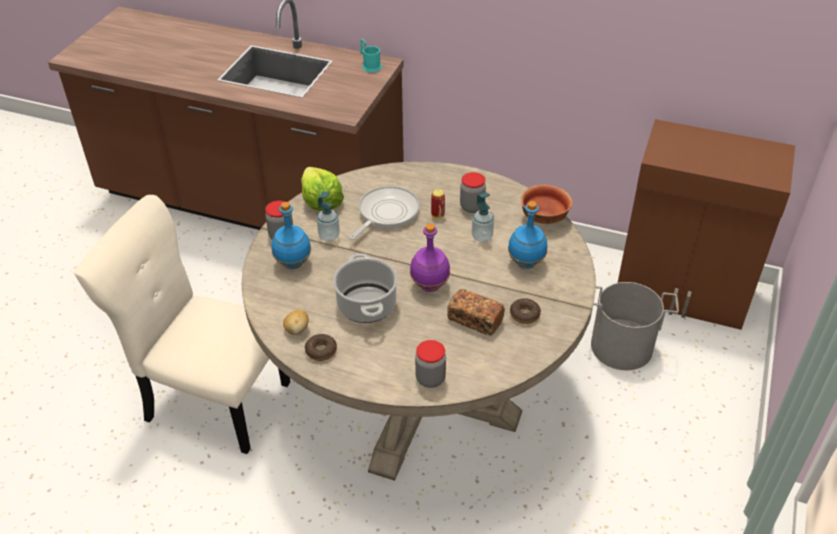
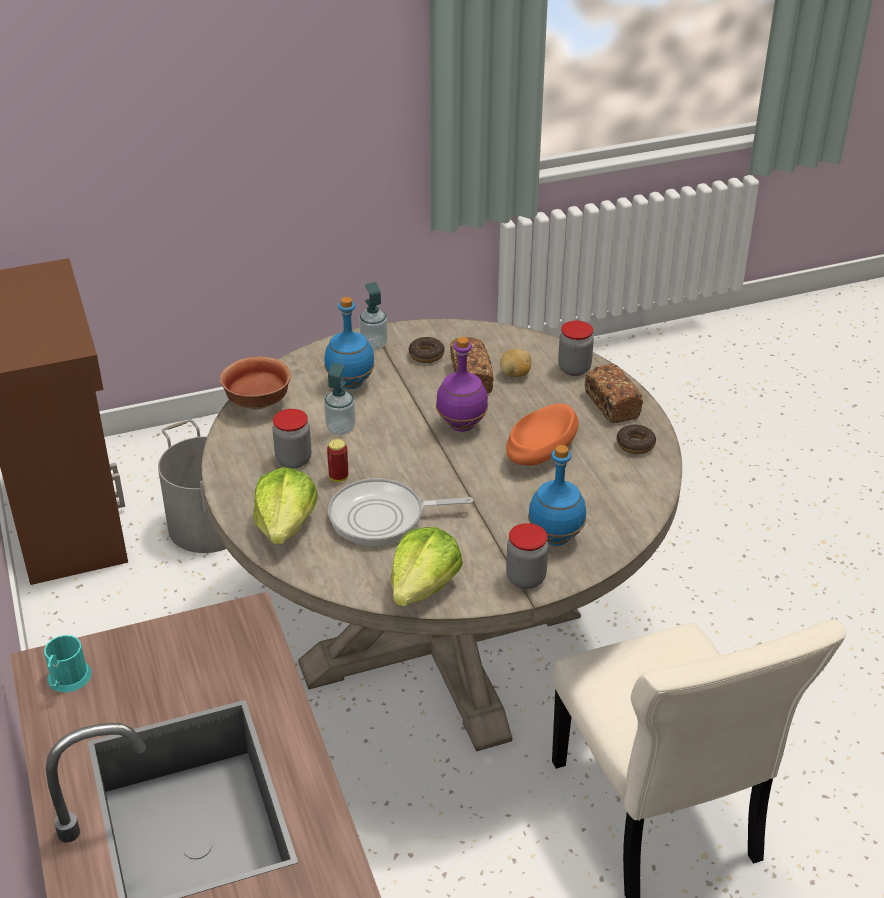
camera: 130 degrees left, 5 degrees down
(297, 329) = (634, 475): potato -> potato (515, 374)
(329, 236) = (477, 539): soap dispenser -> soap dispenser (374, 344)
(366, 304) = (541, 451): cooking pot -> orange bowl
(371, 369) = (611, 404): none -> bread
(420, 181) = (286, 525): none -> lettuce

